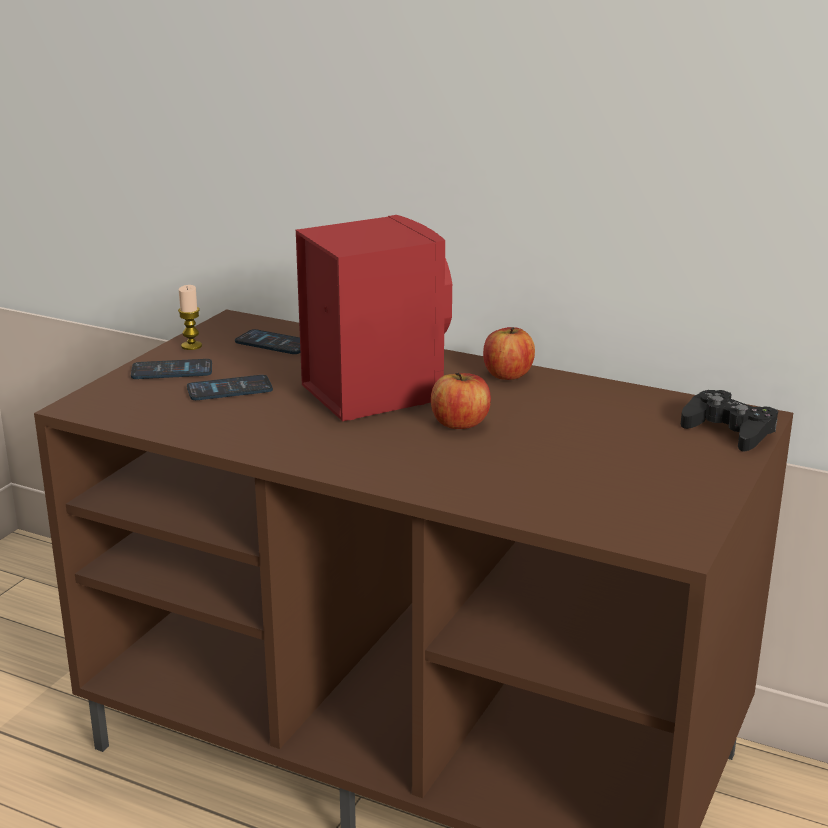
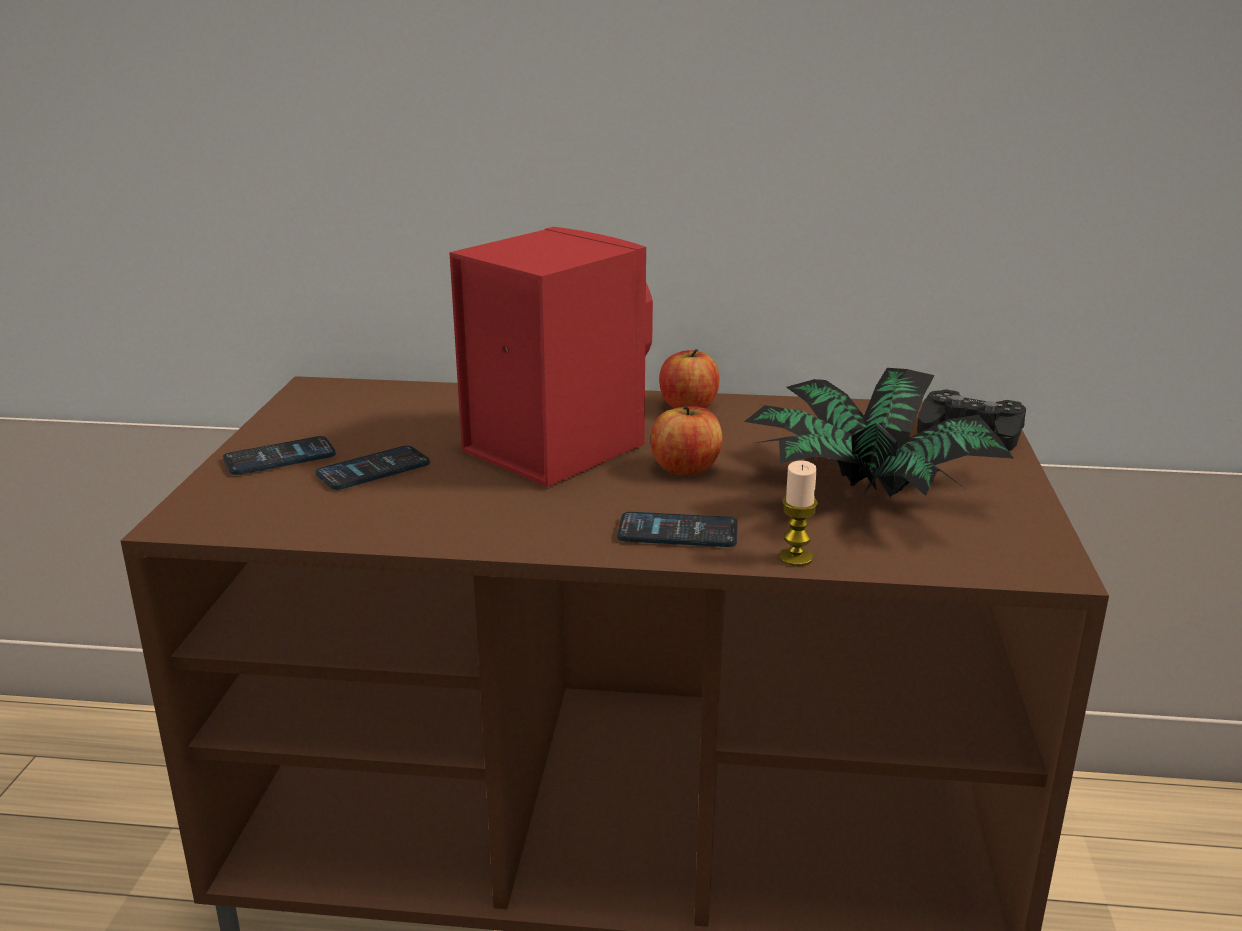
camera: 20 degrees left, 0 degrees up
(191, 346) = (283, 424): candle -> candle (795, 558)
(274, 343) = (387, 408): phone -> phone (678, 532)
(592, 464) = (870, 491): none -> potted plant

